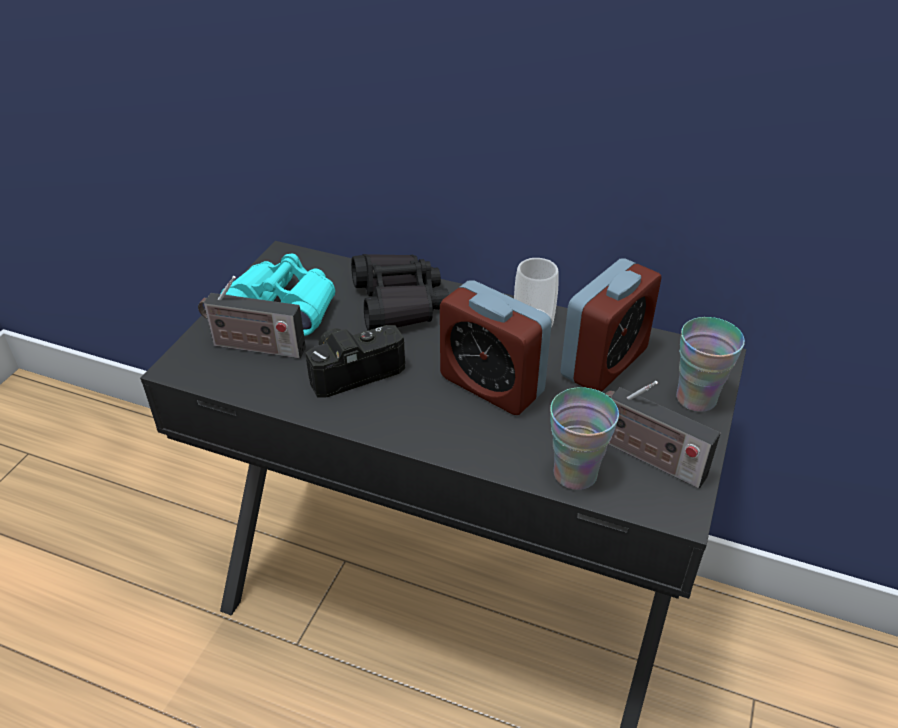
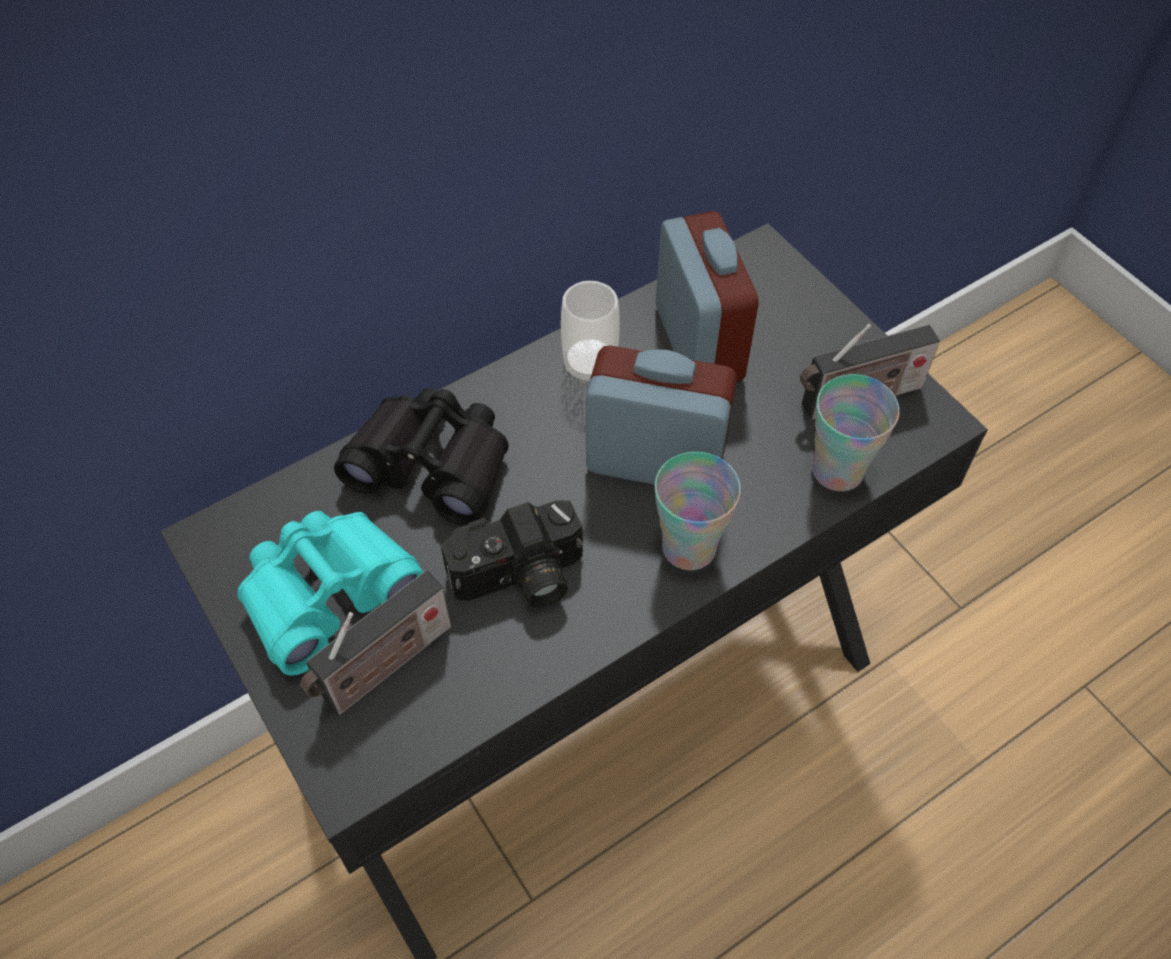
camera: 55 degrees left, 15 degrees up
(354, 369) = (519, 578): camera -> camera turned 120 degrees counterclockwise
(491, 385) = (655, 460): alarm clock -> alarm clock turned 150 degrees counterclockwise
(696, 398) = (806, 308): cup -> cup (689, 547)

